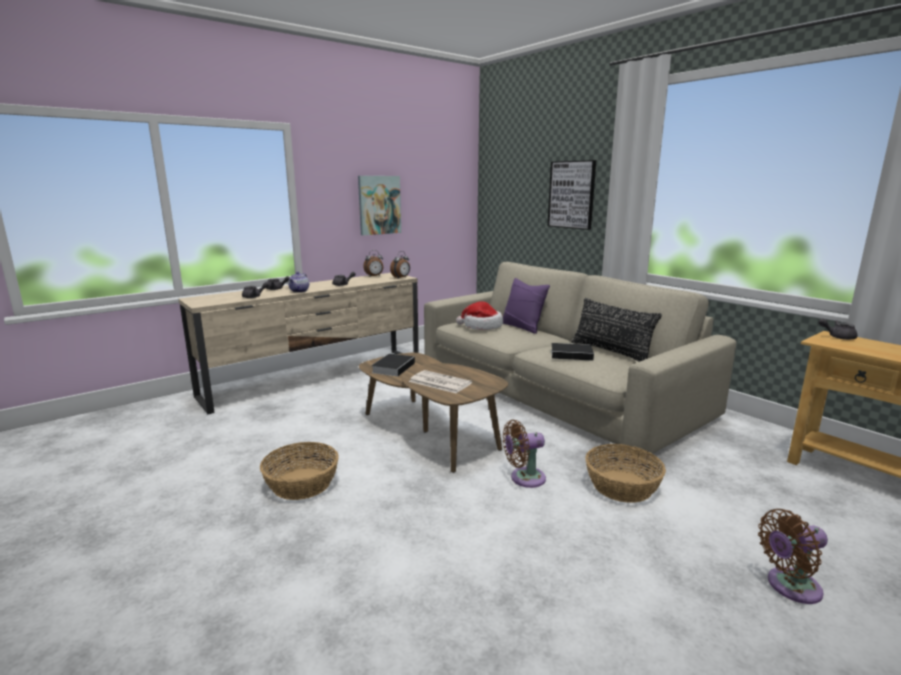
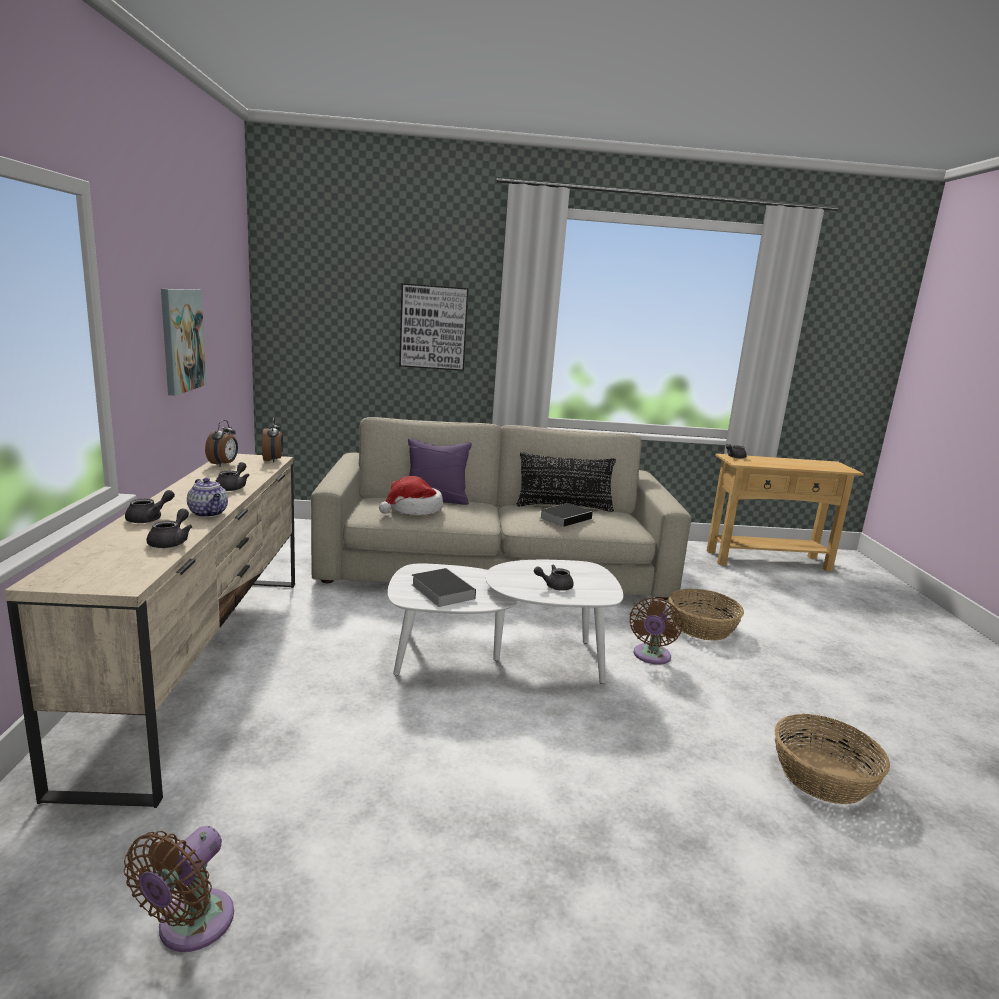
camera: 55 degrees left, 0 degrees up
(301, 484) = (527, 786): basket -> basket (823, 777)
(429, 431) = (499, 658): brown coffee table -> white coffee table
(439, 382) = (554, 586): newspaper -> grey teapot
(789, 587) = (856, 643): brown fan -> brown fan (190, 927)

